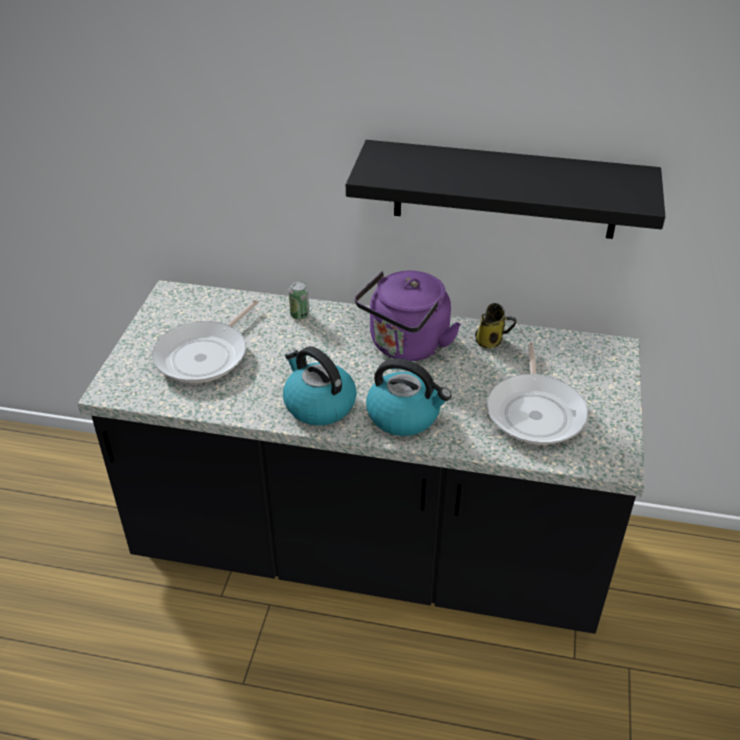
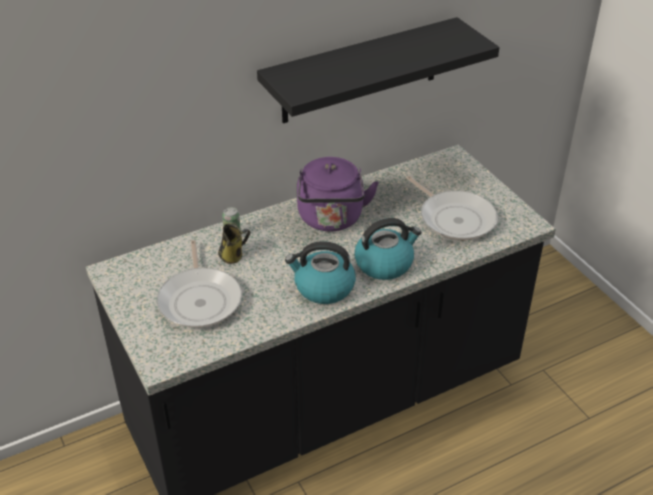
camera: 40 degrees left, 0 degrees up
(490, 341) = (378, 189): mug -> mug (233, 256)

